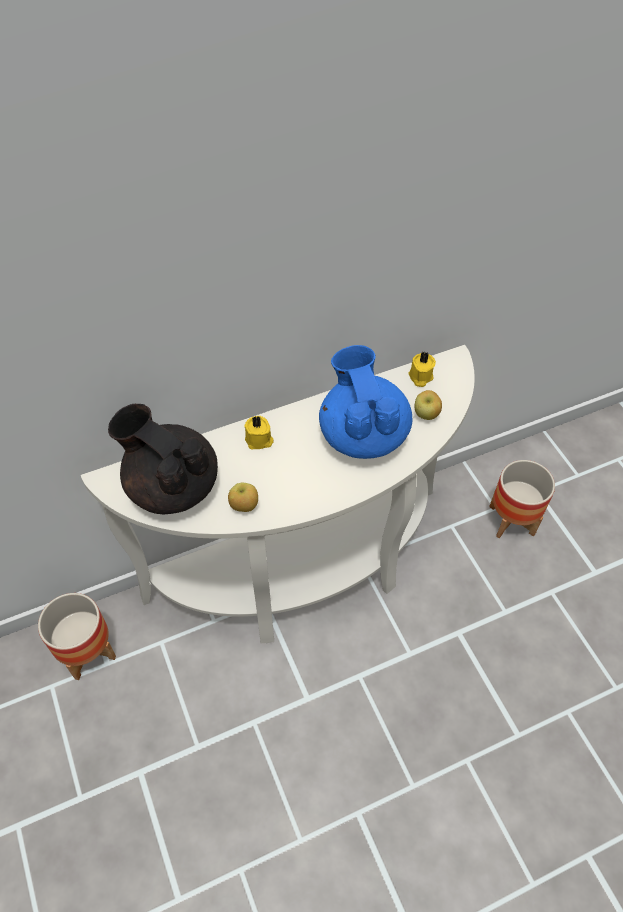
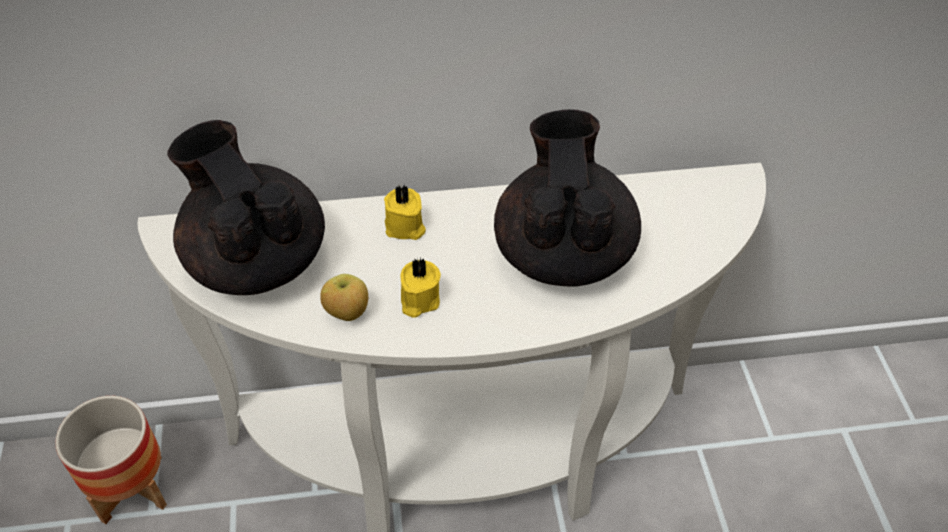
camera: 15 degrees right, 5 degrees down
(363, 434) = (562, 252): blue teapot -> black teapot
(420, 377) = (677, 193): yellow candle -> yellow candle (418, 300)
(426, 415) = (669, 247): apple -> none
(511, 520) = (793, 461): planter -> none

